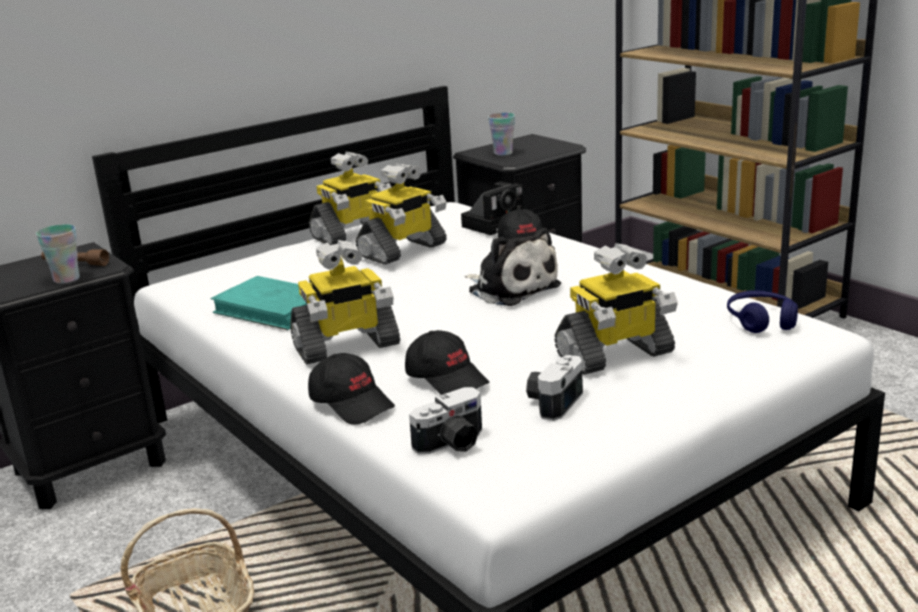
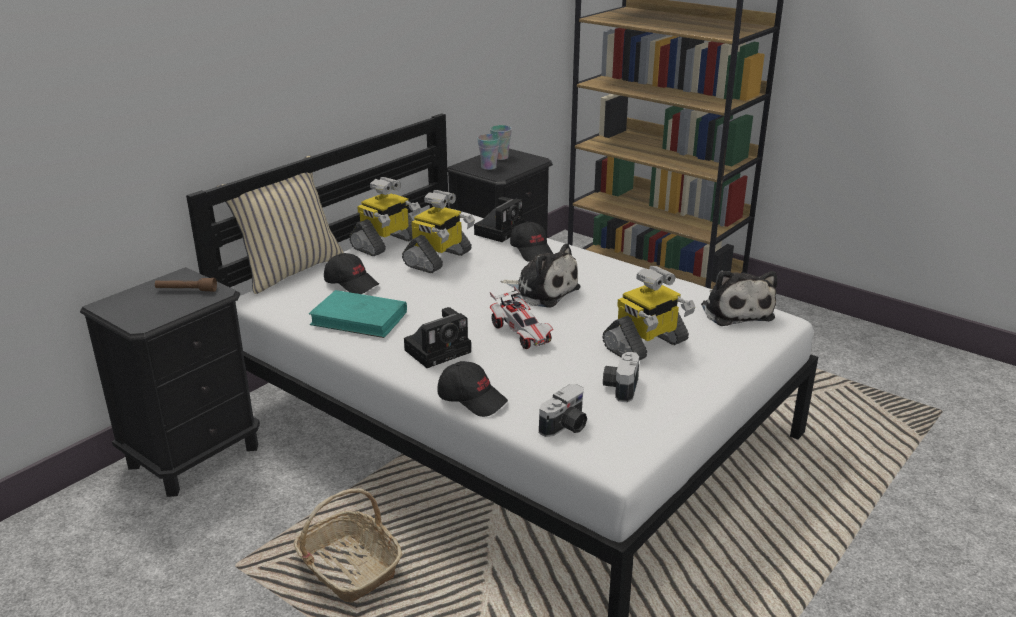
camera: 15 degrees left, 5 degrees up
(66, 279) = (189, 306): cup -> cup (500, 157)
(229, 257) = (289, 270): none -> beige pillow
(346, 346) = (439, 350): toy robot -> camera
(447, 379) = (534, 373): black cap -> black cap (351, 283)
(458, 334) = (521, 334): none -> toy car
(761, 321) = (735, 311): blue headphones -> plush toy

